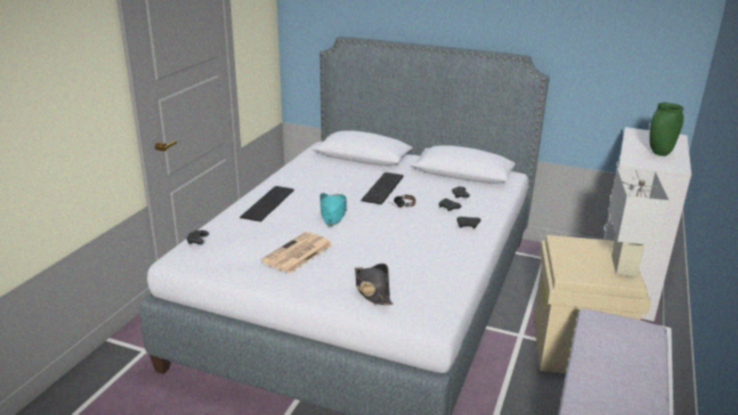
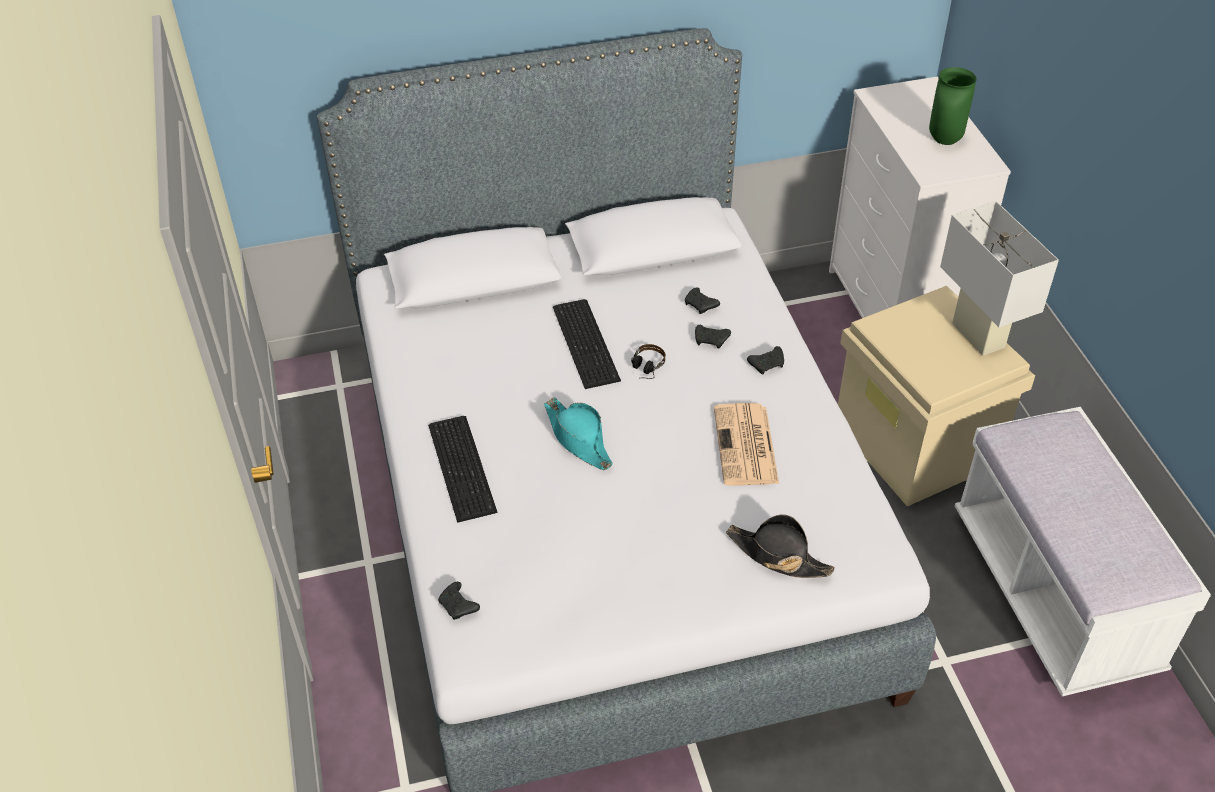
camera: 35 degrees left, 20 degrees up
(297, 253) = (622, 547): newspaper -> newspaper (746, 446)

